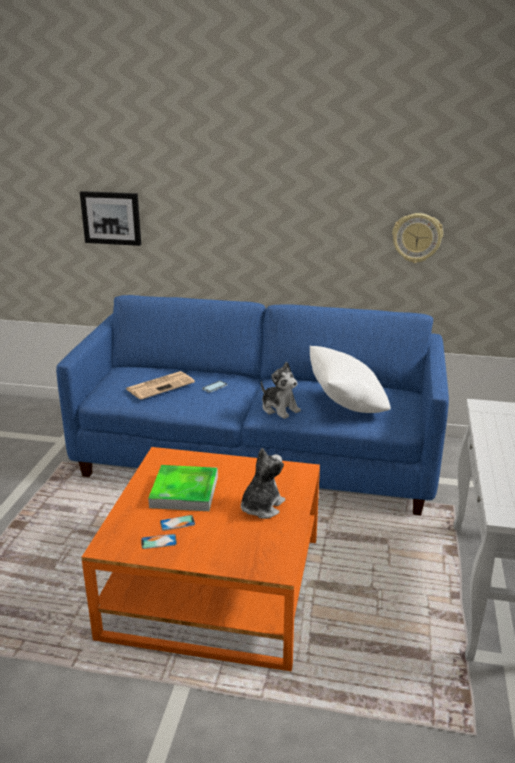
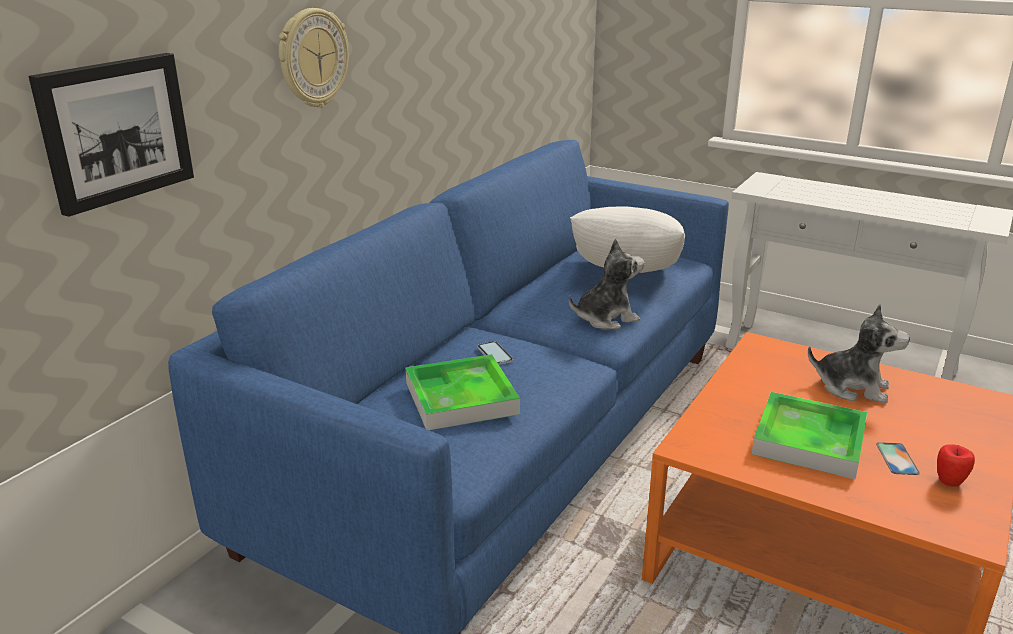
camera: 70 degrees left, 0 degrees up
(158, 541) = (949, 482): phone -> apple
(161, 385) = (461, 398): newspaper -> tray
(261, 507) = (852, 387): plush toy -> plush toy turned 150 degrees clockwise
(417, 237) = (511, 44): wall clock -> wall clock (312, 58)

